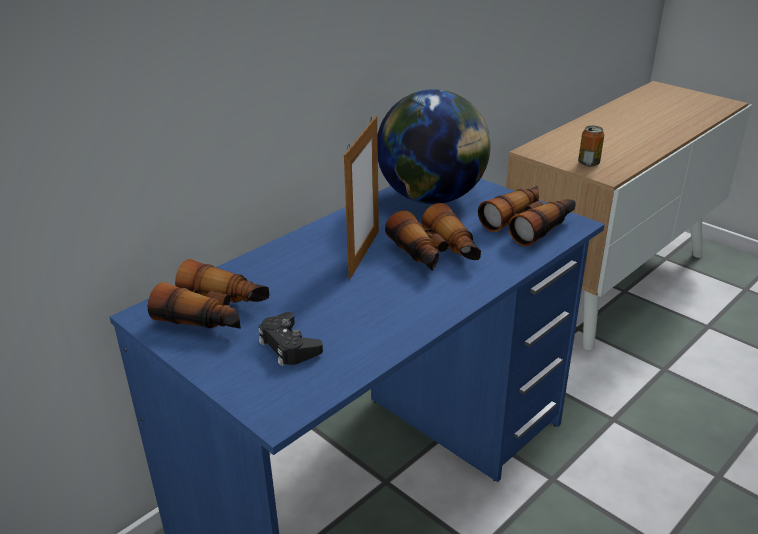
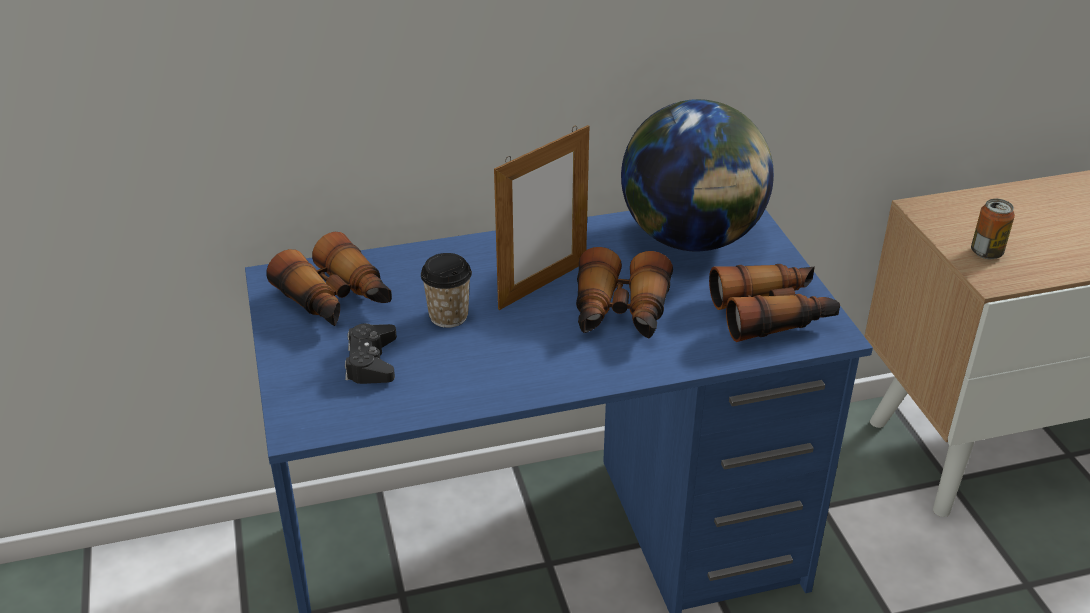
camera: 30 degrees right, 5 degrees up
(317, 295) = (448, 316): none -> cup

